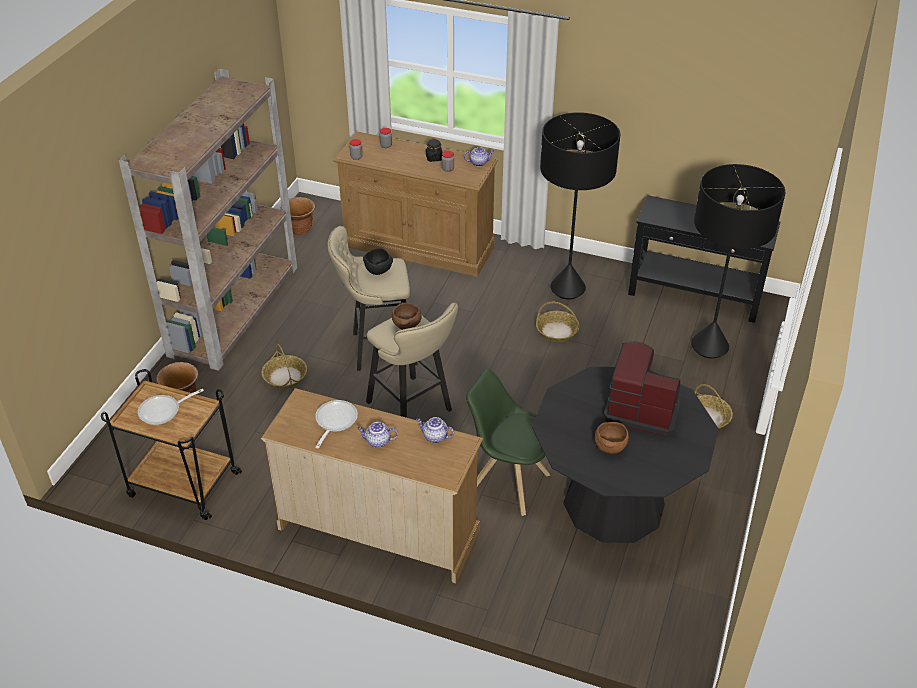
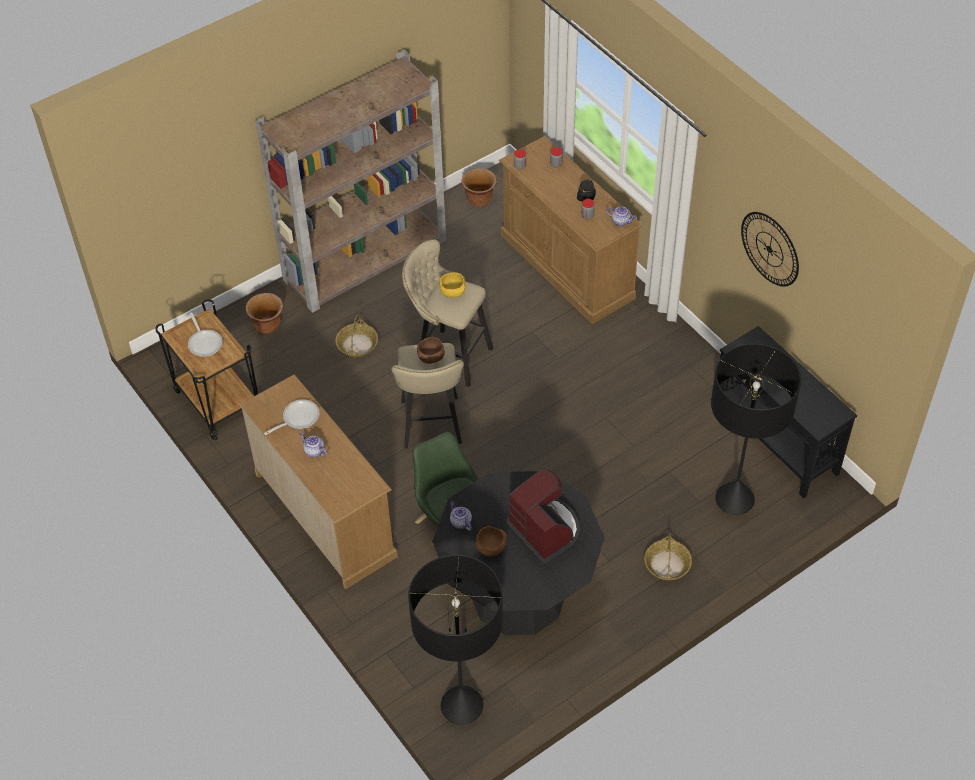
camera: 35 degrees right, 10 degrees up
(163, 411) = (204, 342): frying pan -> frying pan turned 120 degrees counterclockwise
(379, 271) = (453, 293): black bowl -> yellow bowl
(434, 437) = (356, 469): teapot -> teapot (460, 522)
(557, 331) = (613, 415): basket -> none
(567, 290) = (660, 378): black floor lamp -> black floor lamp (462, 707)
(652, 107) = (769, 249): none -> wall clock

